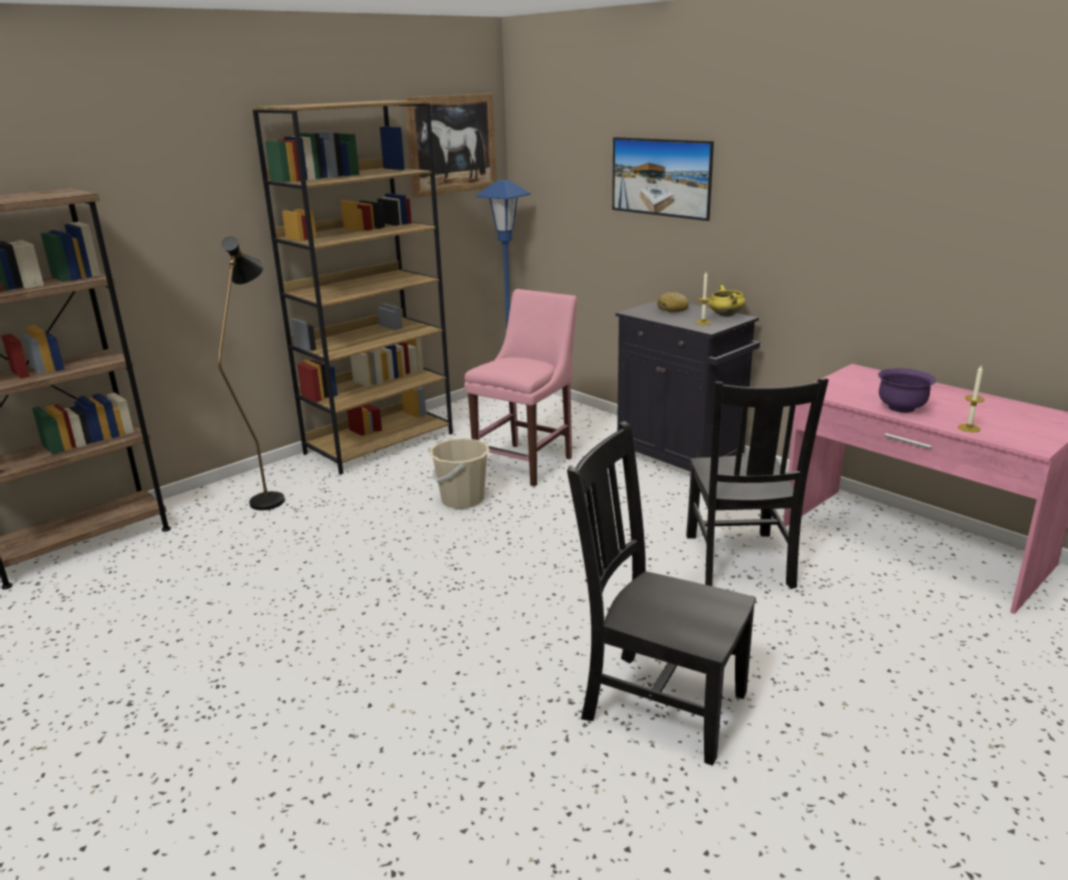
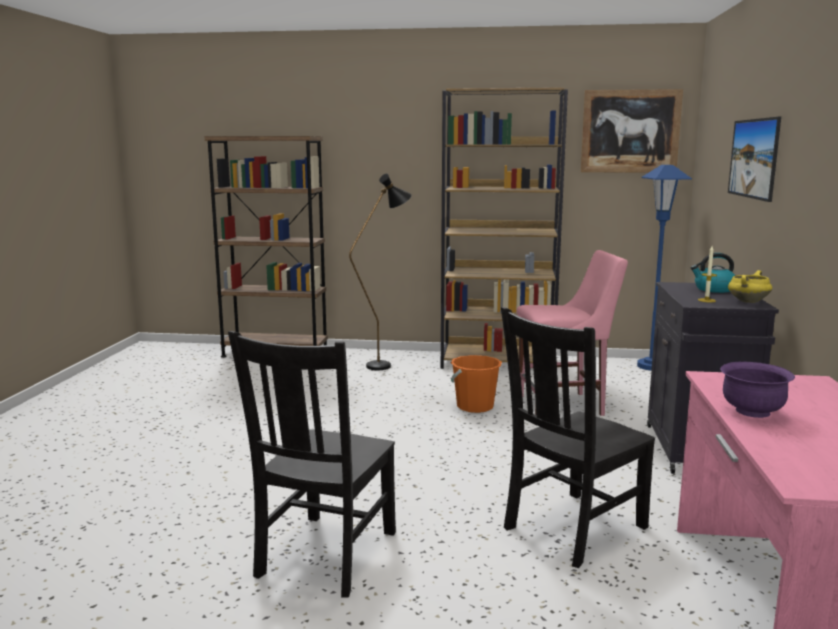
camera: 50 degrees right, 10 degrees down
(462, 499) = (475, 406): beige bucket -> orange bucket
(659, 703) = (325, 556): black chair -> black chair turned 150 degrees counterclockwise
(673, 309) = (713, 289): bread -> kettle
(969, 428) = (773, 446): candle -> none

